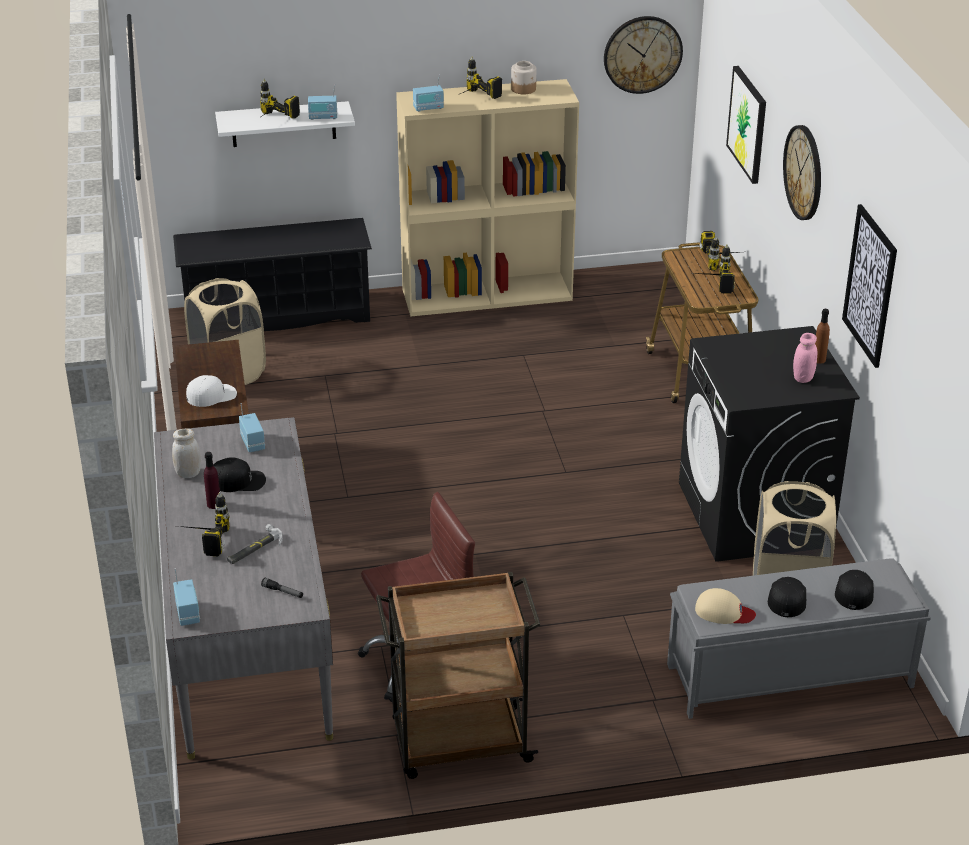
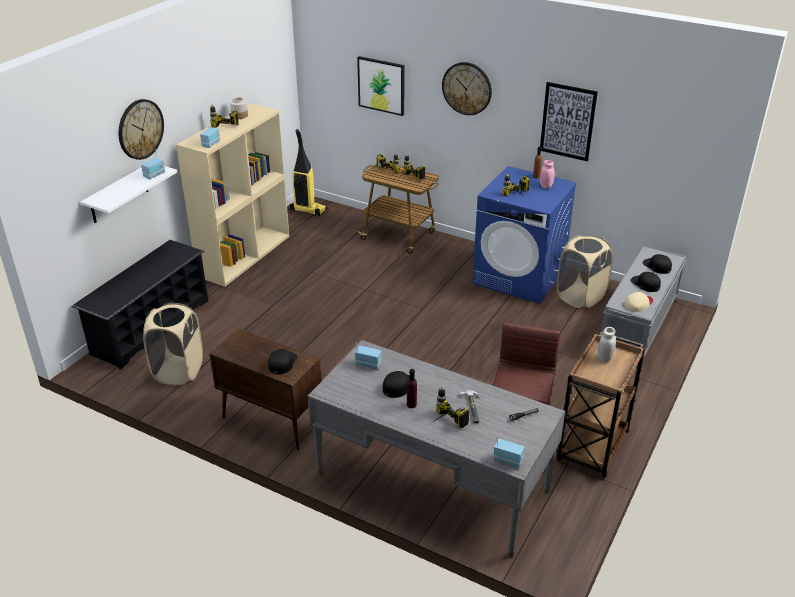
camera: 50 degrees left, 0 degrees up
(188, 473) = (368, 401): white jar -> white jar (604, 358)
(211, 395) = (282, 362): white cap -> black cap
(271, 121) = (128, 190): power drill -> power drill (519, 197)
(642, 54) = (275, 75): wall clock -> wall clock (140, 129)
(648, 281) = (308, 210): none -> vacuum cleaner
(754, 515) = (519, 277): black washing machine -> blue washing machine

